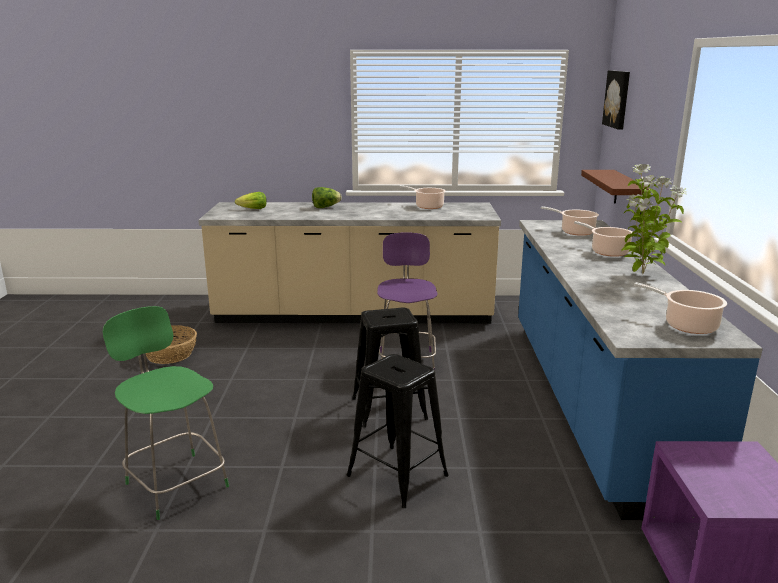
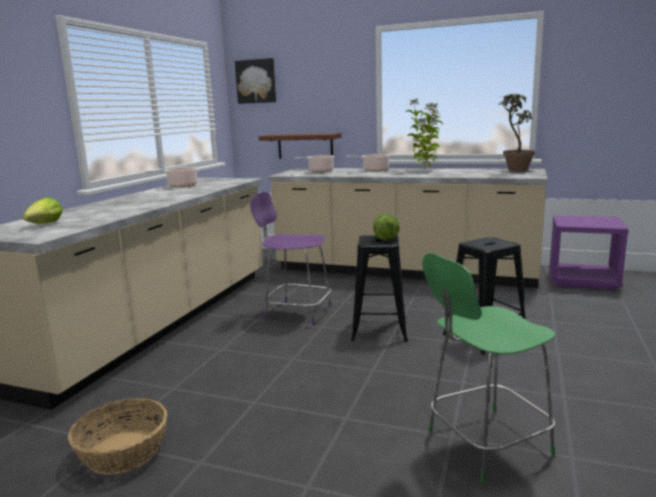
camera: 70 degrees left, 5 degrees down
(325, 207) = (109, 205): lettuce -> lettuce (385, 238)
(591, 401) = (403, 271): blue counter -> beige counter
(687, 325) = (514, 171): cooking pot -> potted plant

